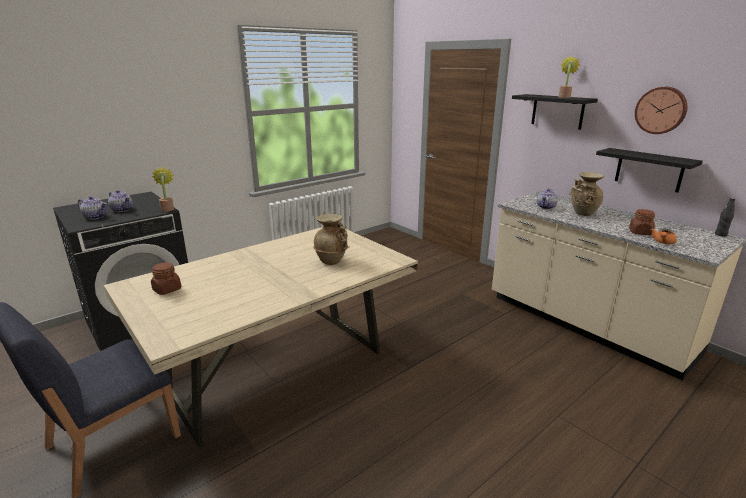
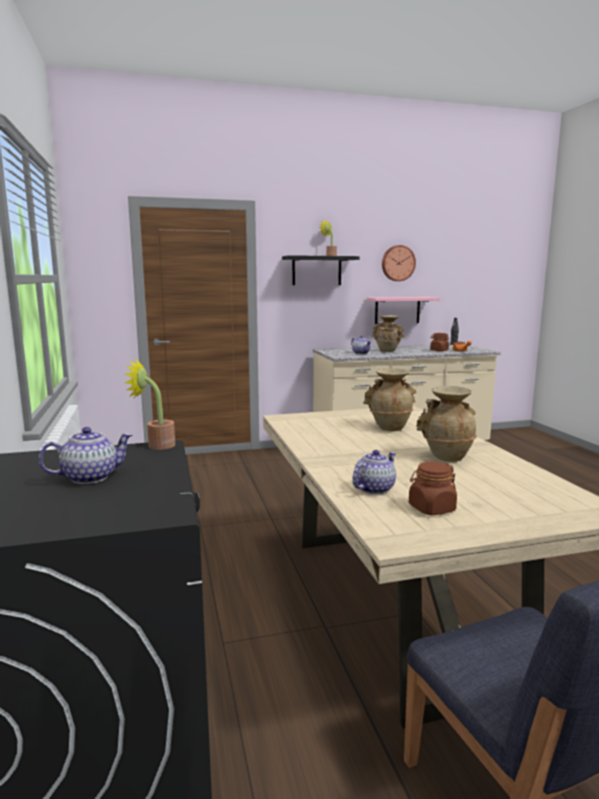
camera: 65 degrees left, 10 degrees down
(96, 217) = (105, 500): teapot -> teapot (374, 488)
(267, 285) = (446, 457): none -> beige vase
(649, 170) = (397, 310): black shelf -> pink shelf

